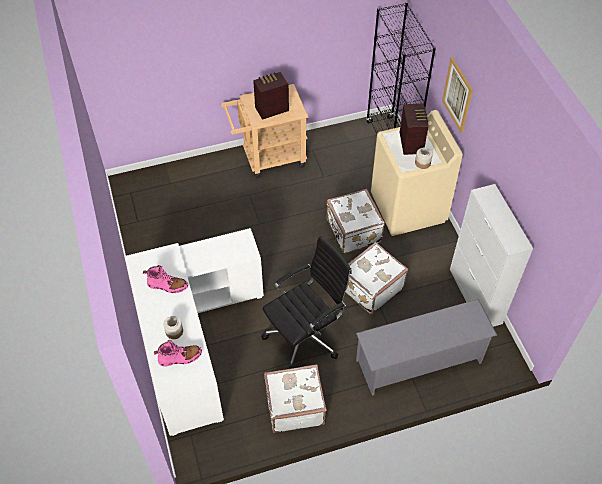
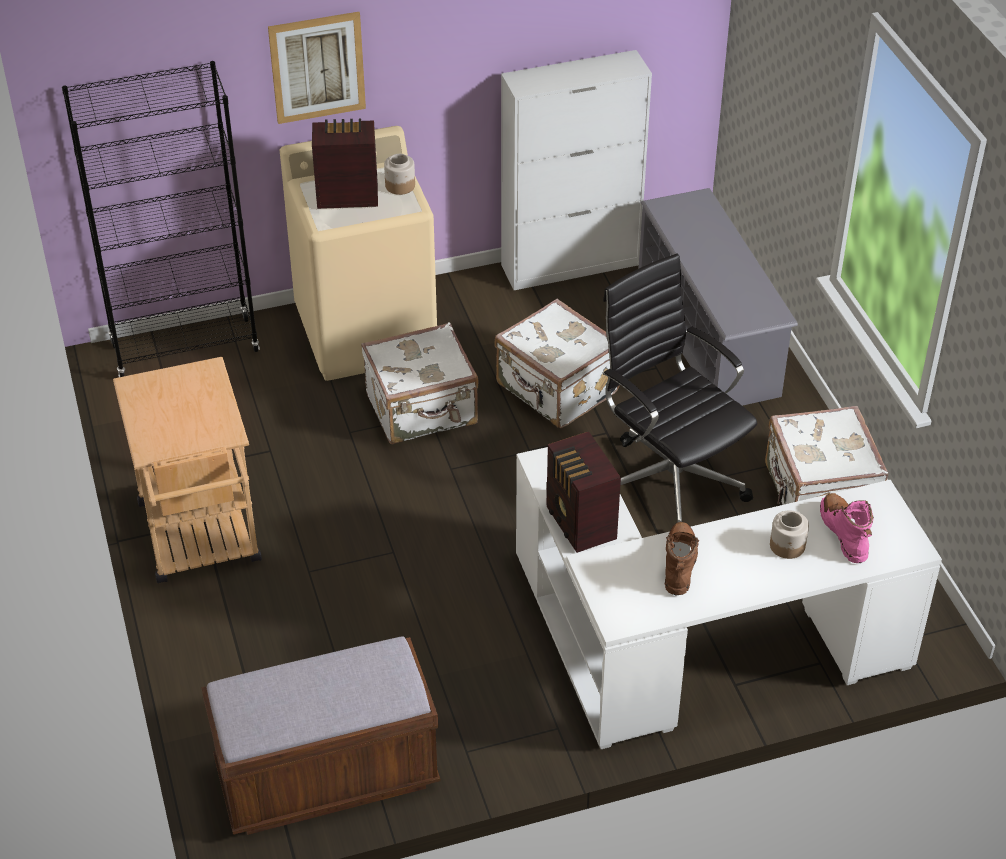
camera: 90 degrees left, 10 degrees down
(140, 206) = (327, 776): none -> brown bench
(167, 286) = (679, 564): pink boot -> brown boot
(271, 109) = (191, 412): radio -> radio (580, 525)

